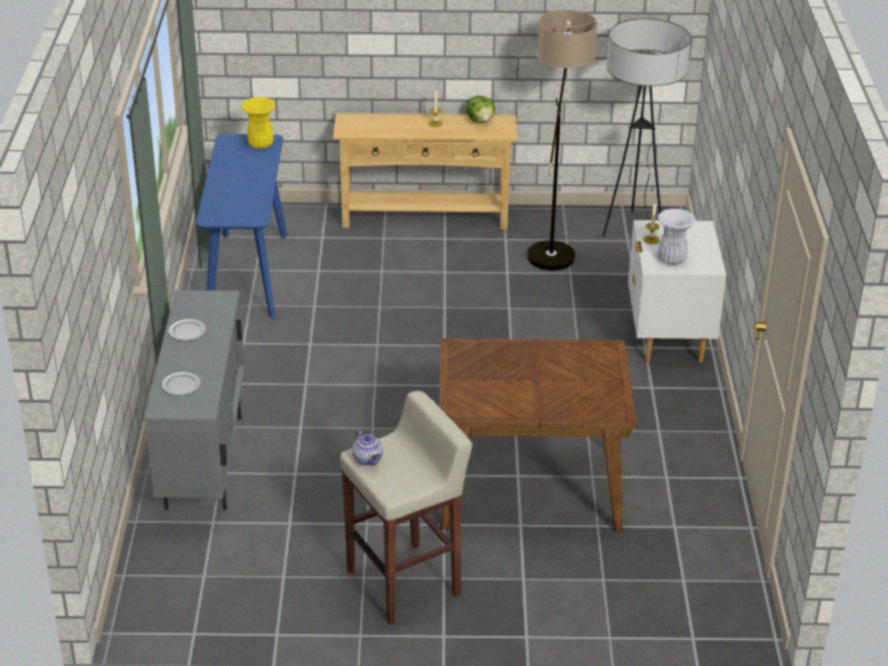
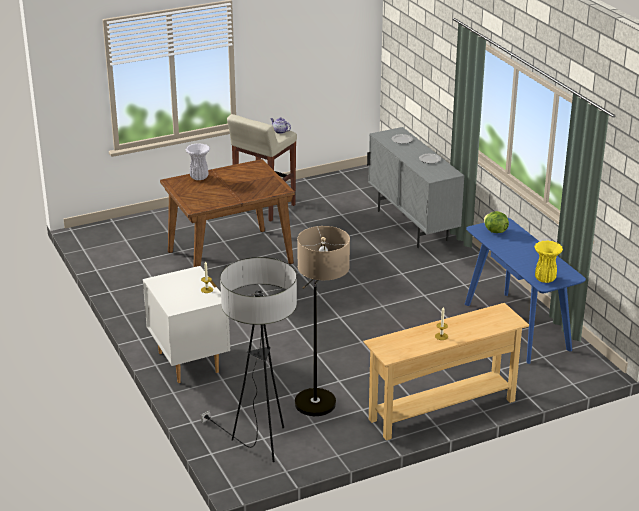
camera: 155 degrees right, 5 degrees down
(481, 121) = (407, 349): lettuce -> lettuce (494, 231)
(671, 260) = (185, 279): white vase -> white vase (199, 177)

